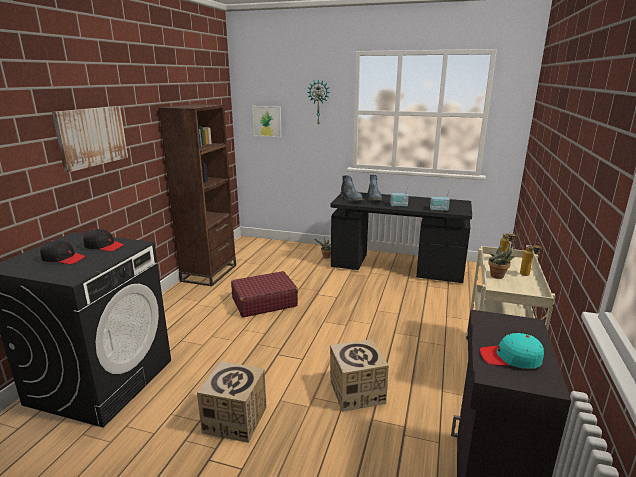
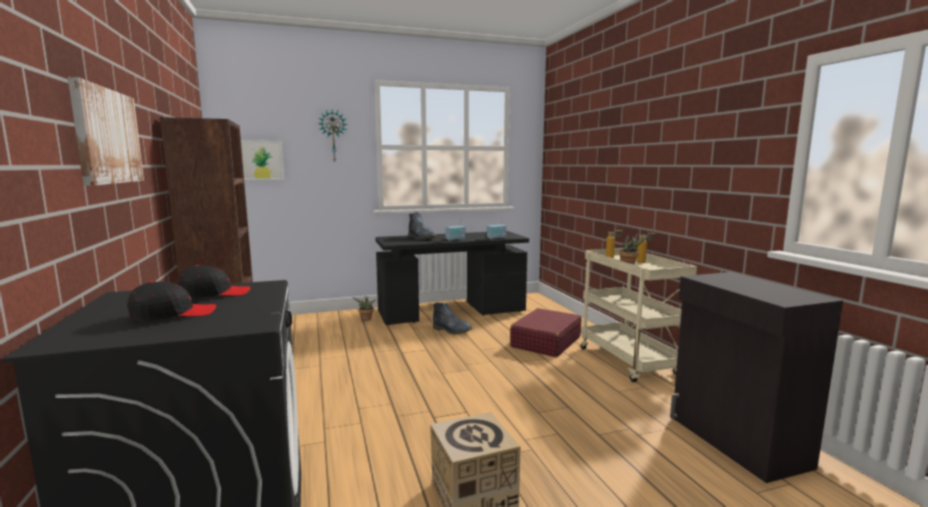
camera: 35 degrees left, 10 degrees down
(264, 302) = (348, 375): red suitcase -> red suitcase (545, 342)
(351, 199) = (399, 241): boot -> boot (452, 330)
(356, 392) = (556, 419): cardboard box -> none
(510, 358) = (768, 291): turquoise cap -> none

